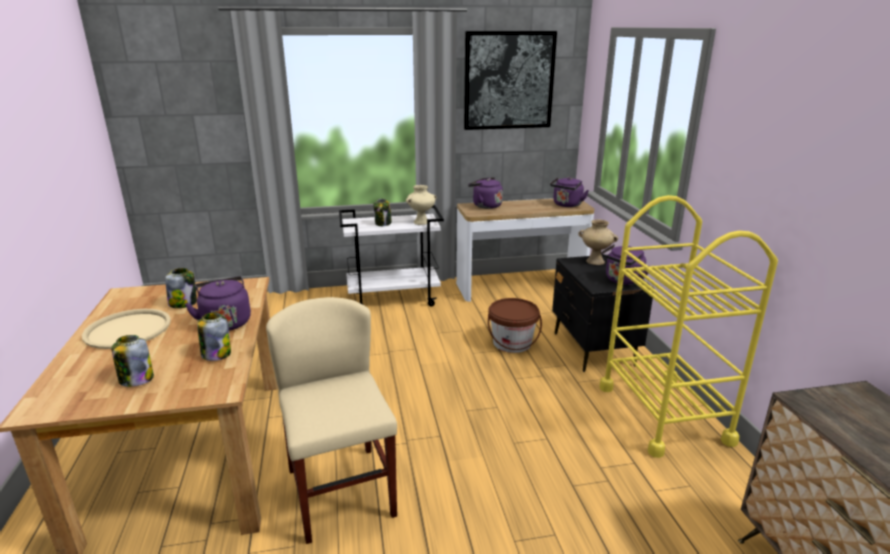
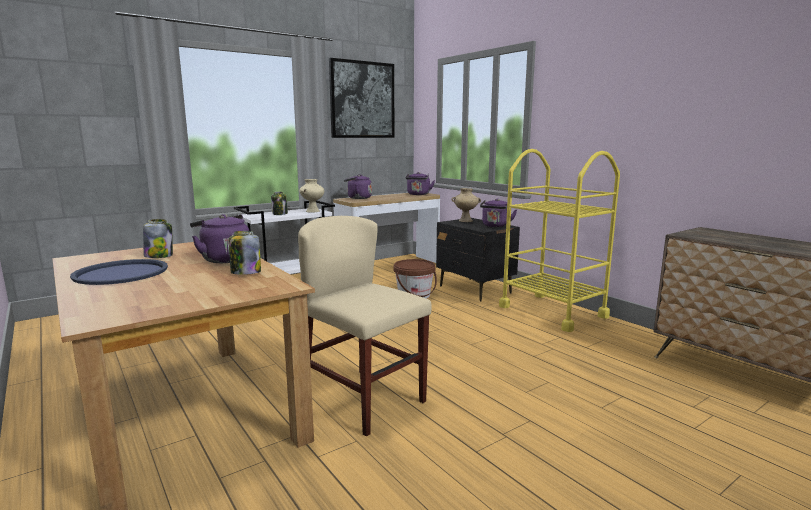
camera: 25 degrees left, 10 degrees down
(128, 329) = (121, 273): beige tray -> blue tray
(136, 379) = (184, 292): jar -> none

